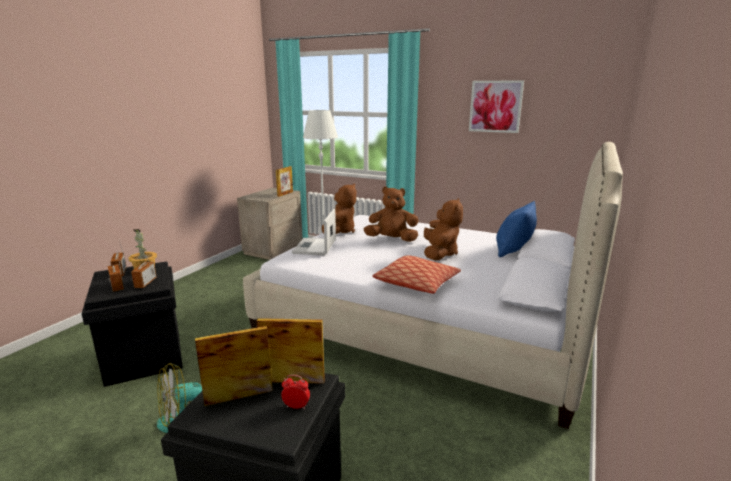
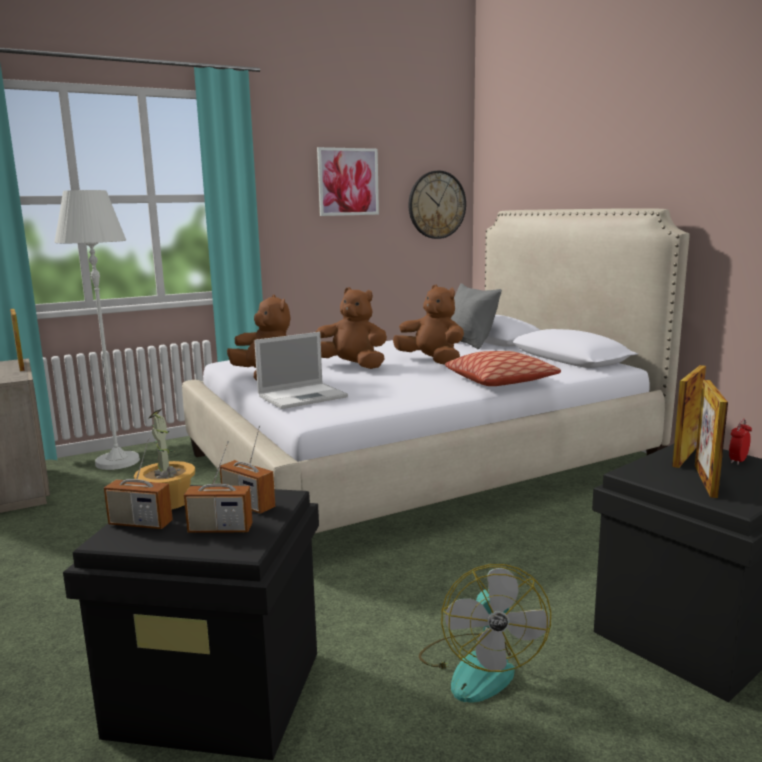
camera: 55 degrees left, 5 degrees down
(314, 247) = (304, 396): laptop -> laptop turned 75 degrees counterclockwise
(392, 239) = (352, 366): brown plush toy -> brown plush toy turned 75 degrees clockwise
(513, 250) = (469, 343): blue pillow -> grey pillow
(580, 128) = (436, 205): none -> wall clock

